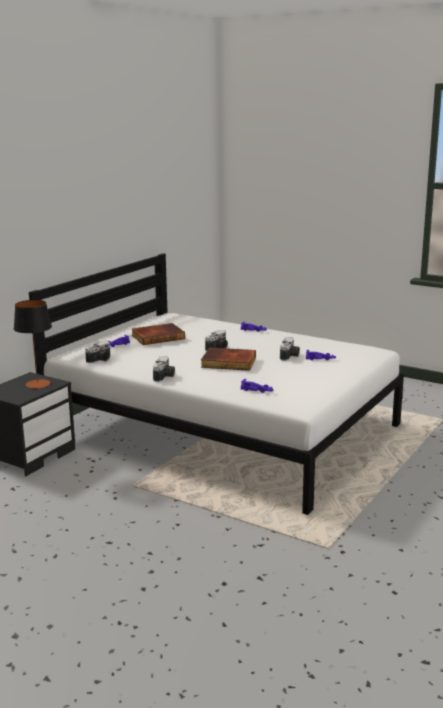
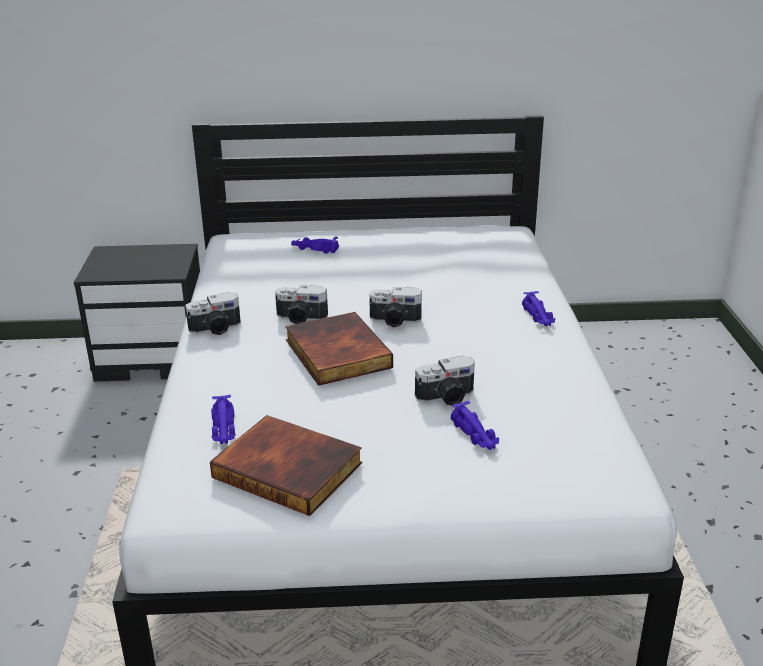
camera: 55 degrees right, 10 degrees up
(38, 384) = (156, 264): table lamp -> none
(100, 360) = (240, 263): camera -> camera (300, 318)
(158, 337) = (385, 260): book -> book (290, 469)

